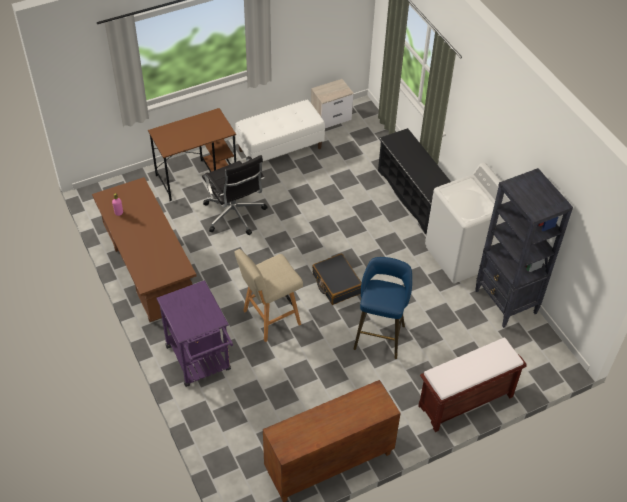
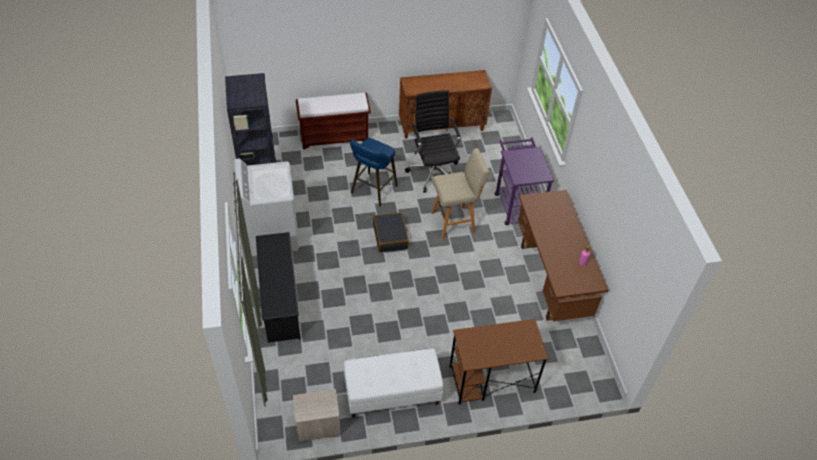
camera: 165 degrees left, 0 degrees up
(235, 215) = (461, 323): black office chair -> black office chair (433, 171)

